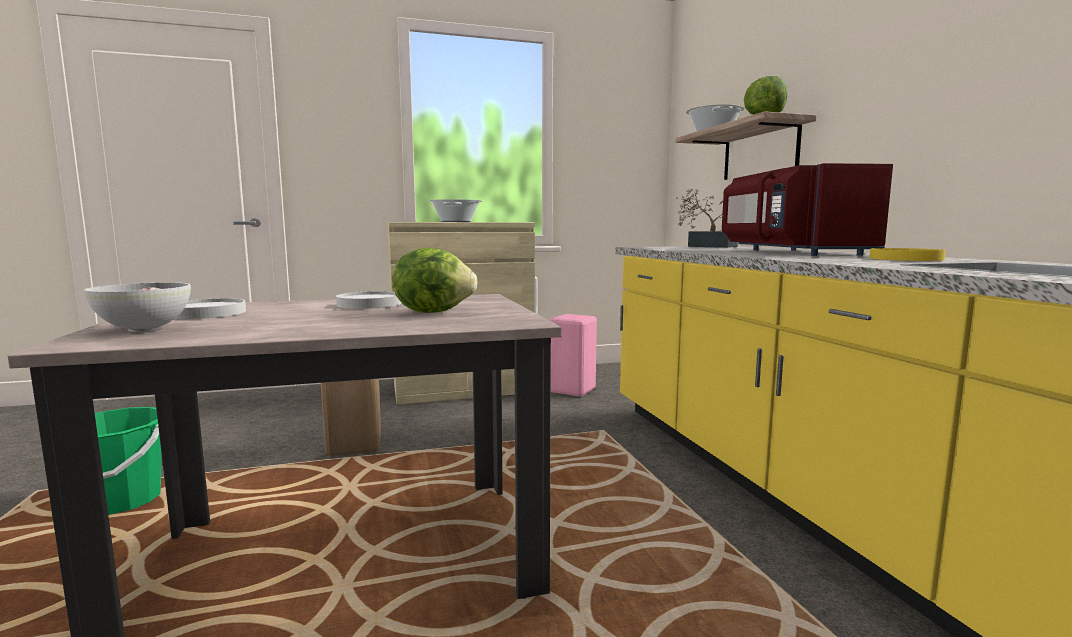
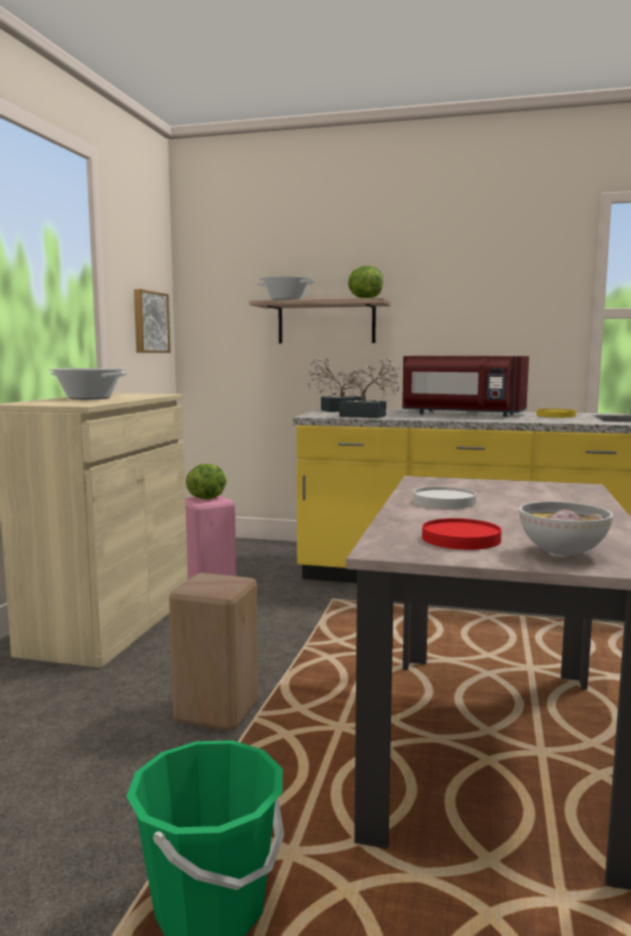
camera: 60 degrees left, 0 degrees up
(206, 313) = (461, 539): white plate -> red plate
(434, 312) = (516, 494): lettuce -> lettuce (206, 498)
(622, 169) = (149, 322): none -> picture
(673, 249) = (367, 416): none -> potted plant

